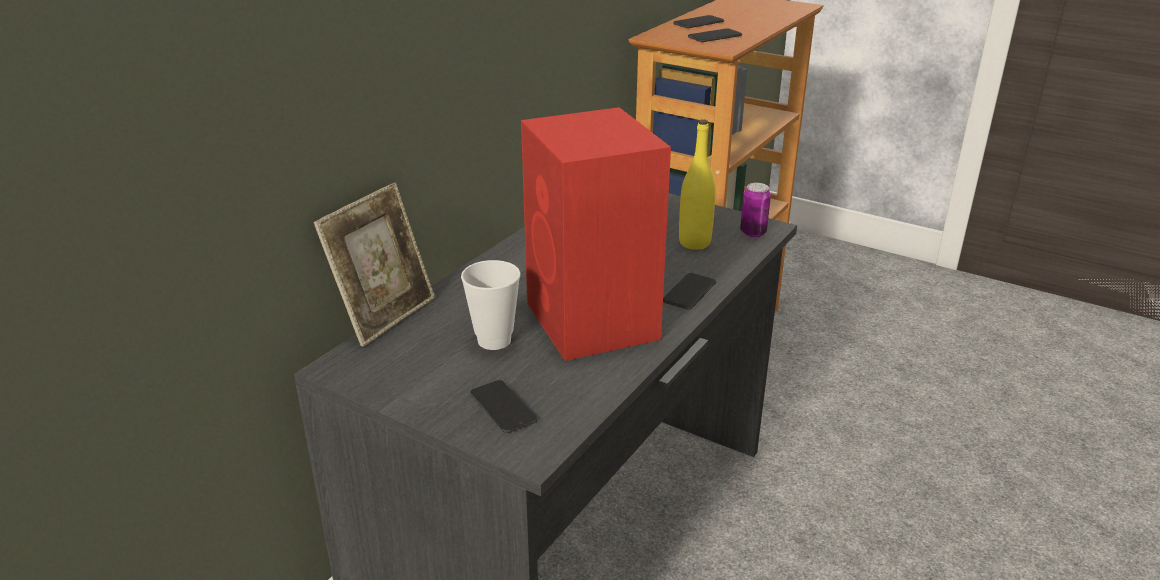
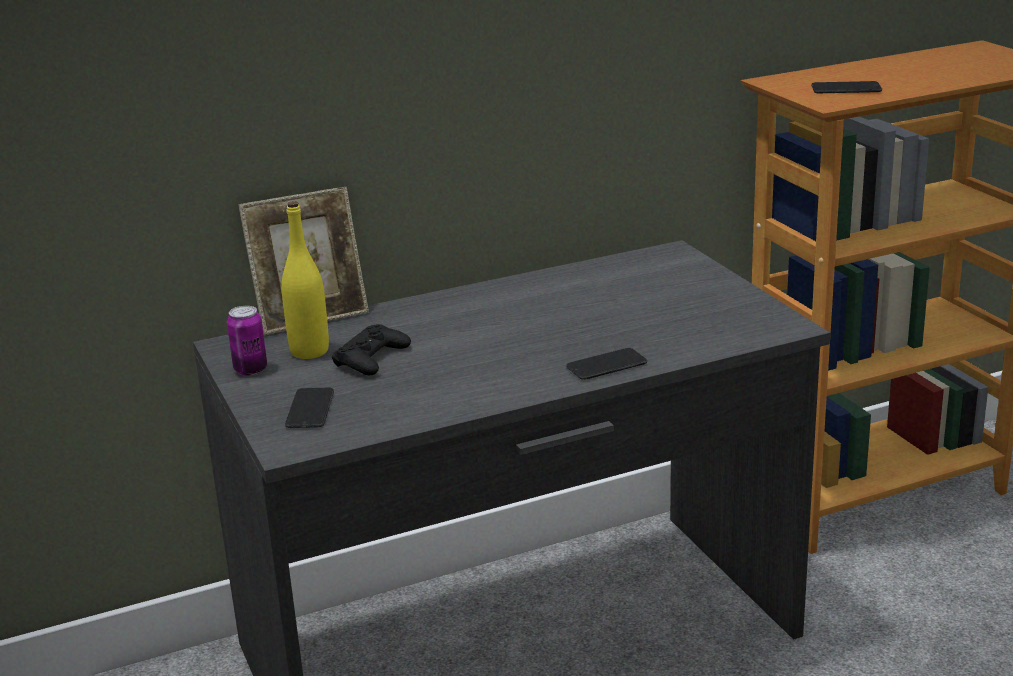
camera: 35 degrees right, 5 degrees down
(494, 340) = (372, 358): cup -> black game controller
(593, 323) = (476, 367): red speaker -> none
(694, 243) = (682, 323): yellow bottle -> yellow bottle (309, 351)
(698, 23) = (859, 71): phone -> none
(753, 233) = (763, 328): can -> can (250, 369)

